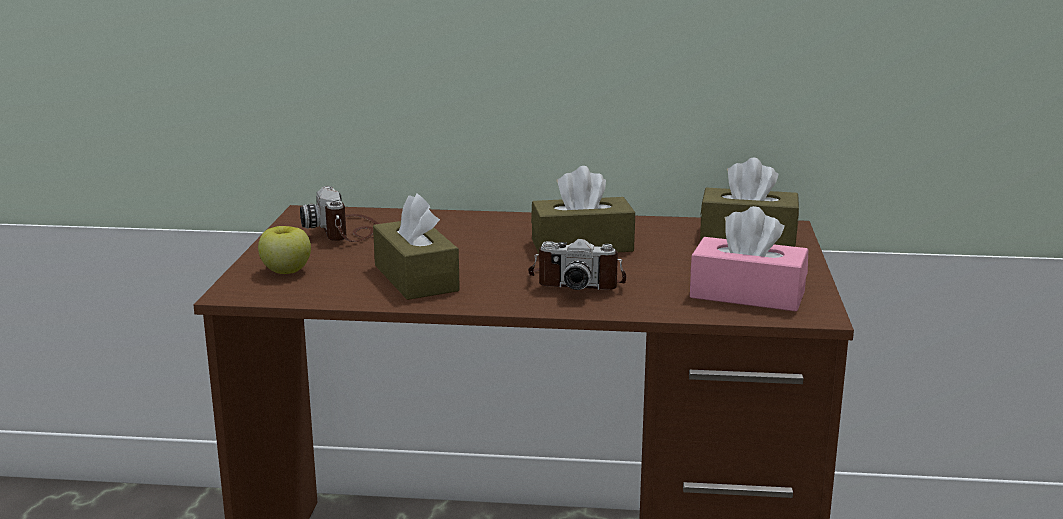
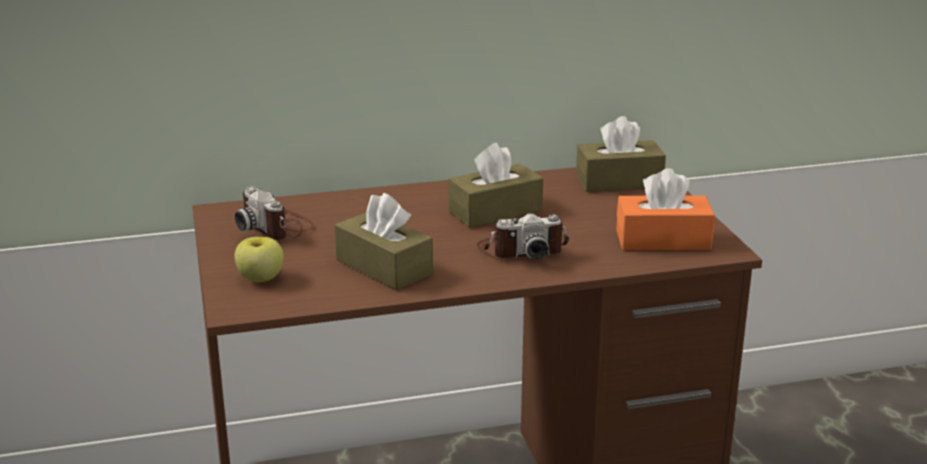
camera: 20 degrees left, 5 degrees up
(747, 294) = (663, 240): pink tissue box -> orange tissue box

